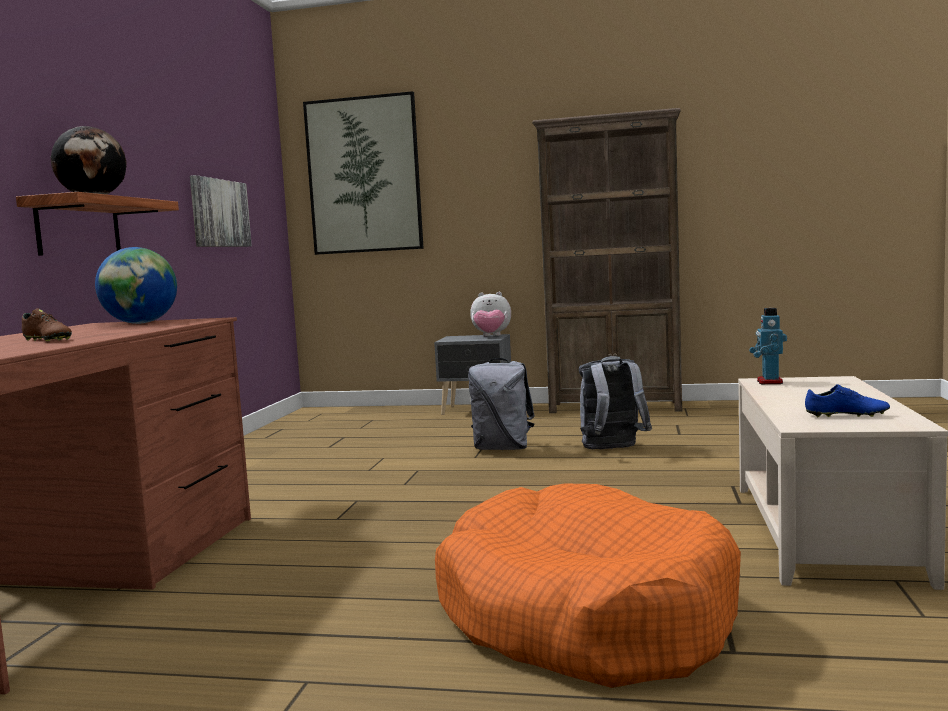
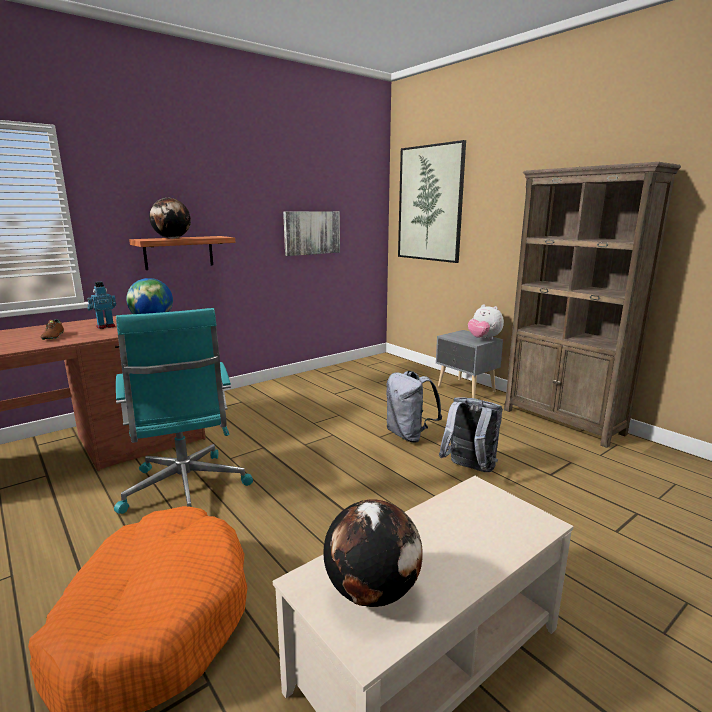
camera: 40 degrees right, 10 degrees up
(351, 553) = (185, 490): none -> turquoise office chair
(769, 382) = (475, 495): toy robot -> toy robot (105, 326)
(846, 415) = (372, 591): blue shoe -> globe

